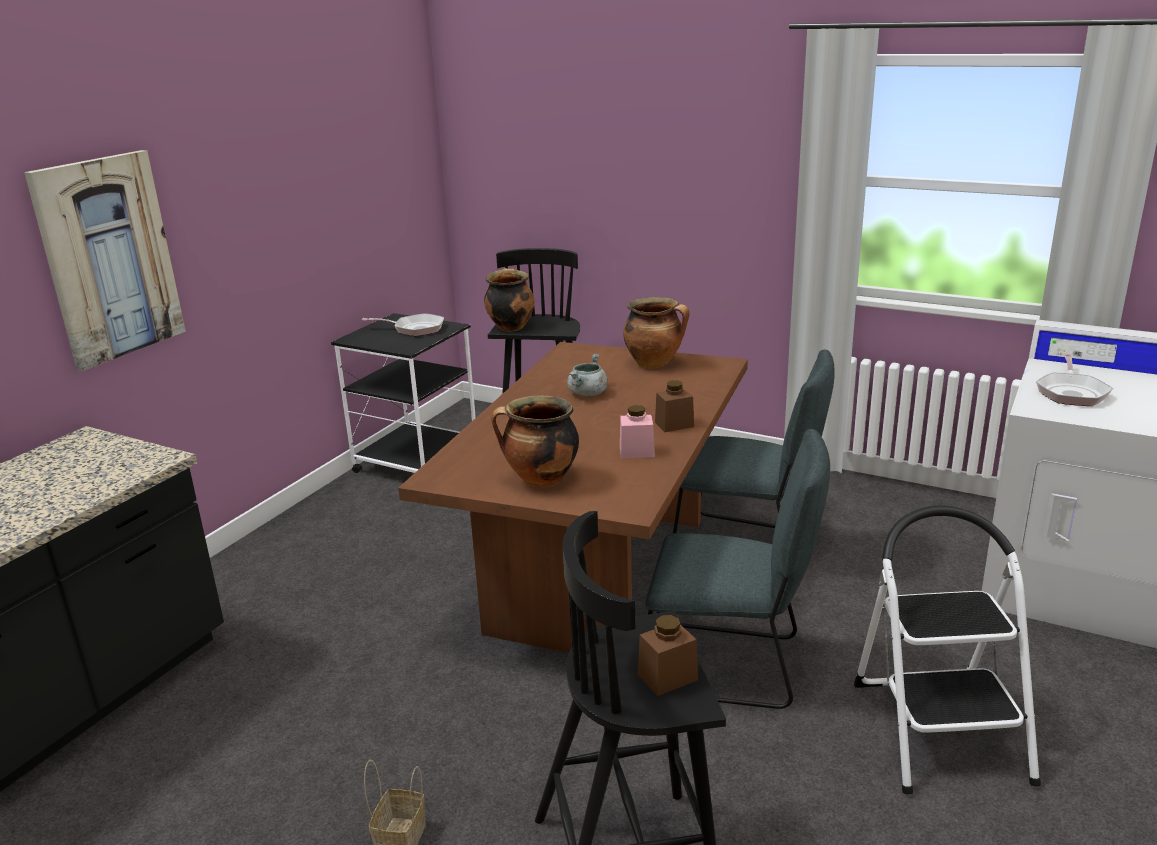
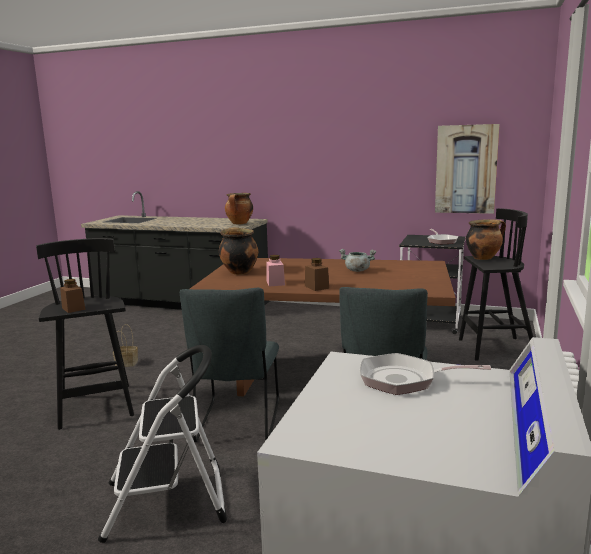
camera: 80 degrees right, 10 degrees down
(109, 258) = (292, 157): picture -> picture (466, 169)
(655, 363) = (421, 278): cooking pot -> cooking pot (239, 223)

